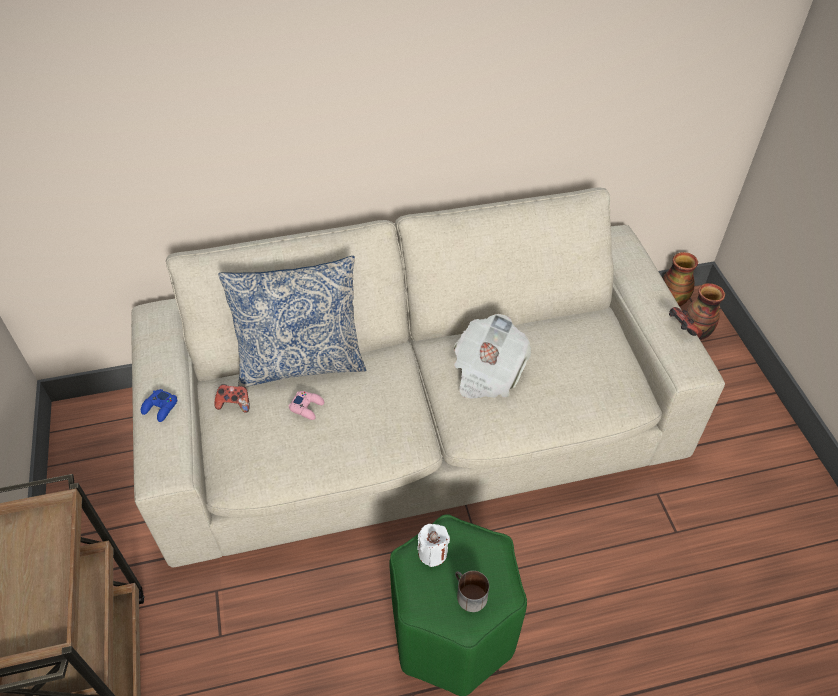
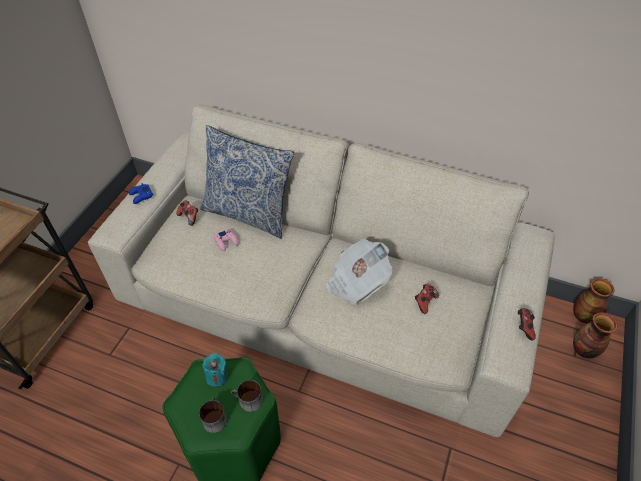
camera: 35 degrees right, 0 degrees up
(432, 553) = (217, 376): white candle -> turquoise candle
(486, 556) = (247, 401): none -> mug
(568, 355) = (424, 302): none -> game controller

